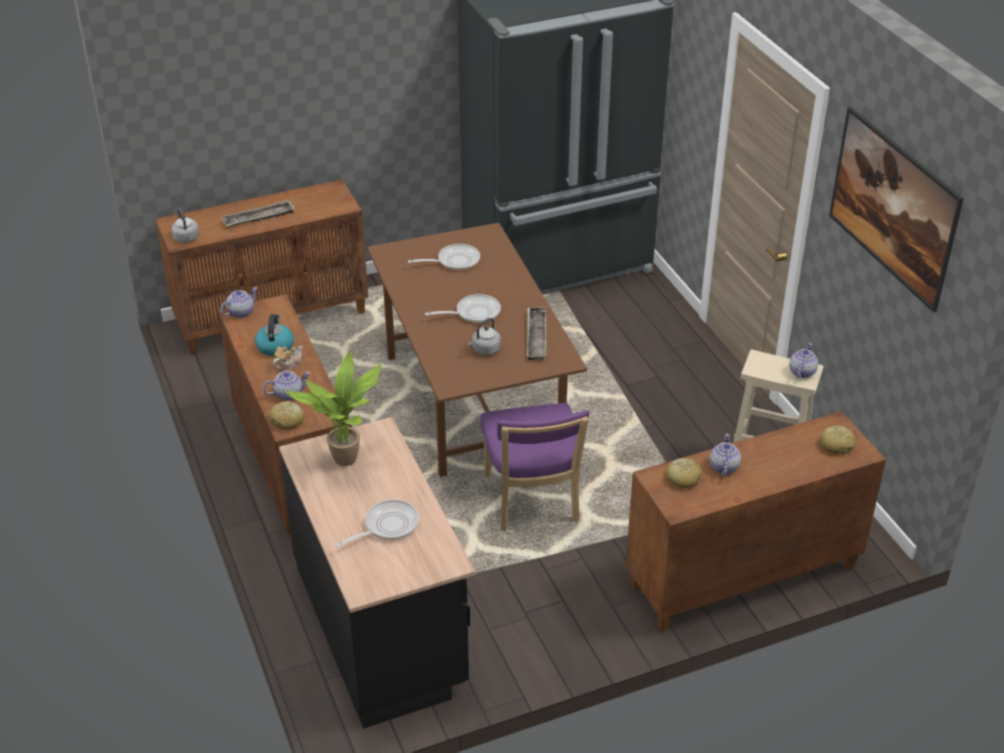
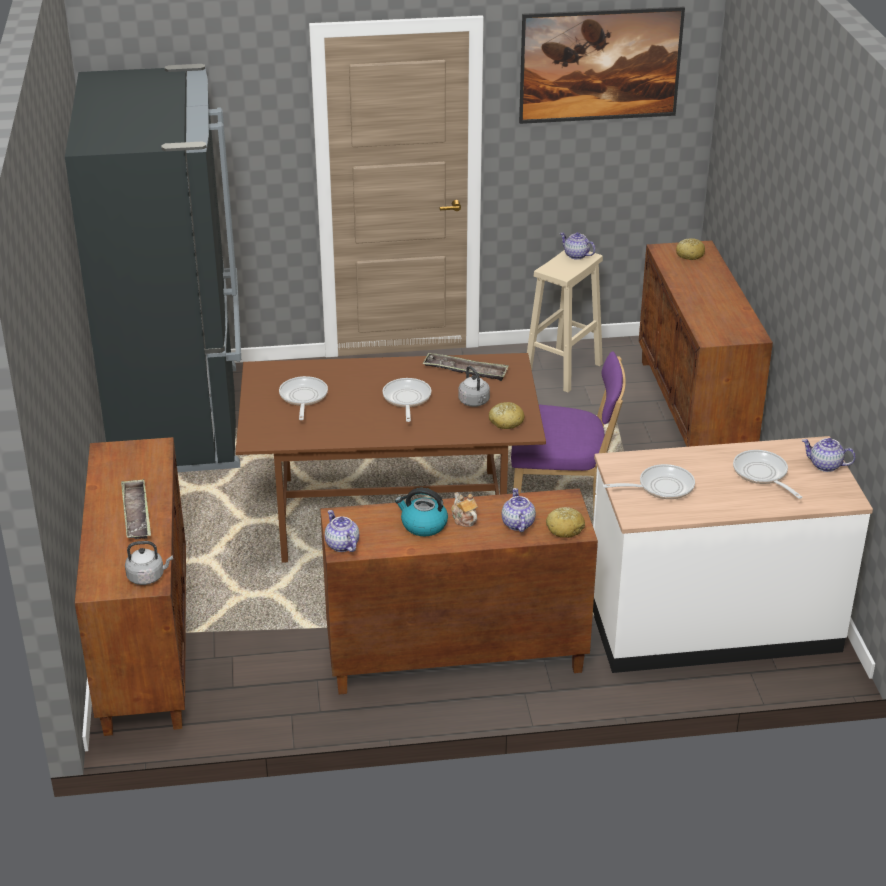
camera: 75 degrees left, 5 degrees down
(348, 462) = (661, 487): potted plant -> frying pan
(382, 626) = (712, 623): black counter -> white counter
(683, 478) = (714, 326): bread -> bread (505, 422)
(723, 466) = (704, 306): teapot -> teapot (825, 465)

